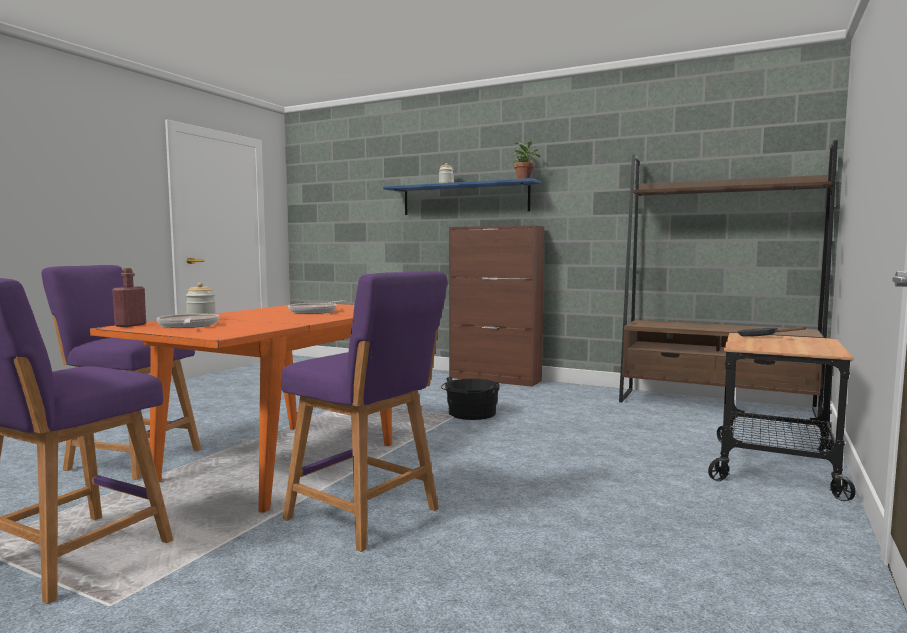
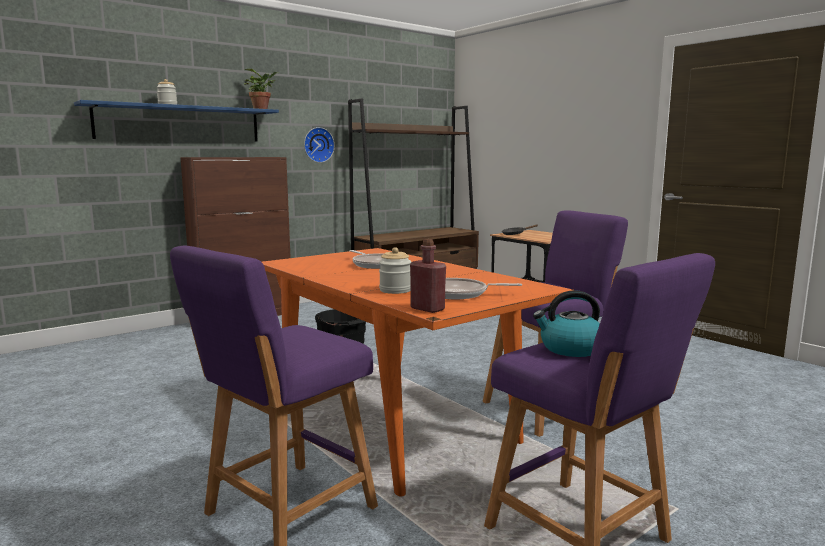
camera: 65 degrees left, 5 degrees up
(79, 371) = (570, 349): none -> kettle
(598, 212) = (318, 145): none -> wall clock

